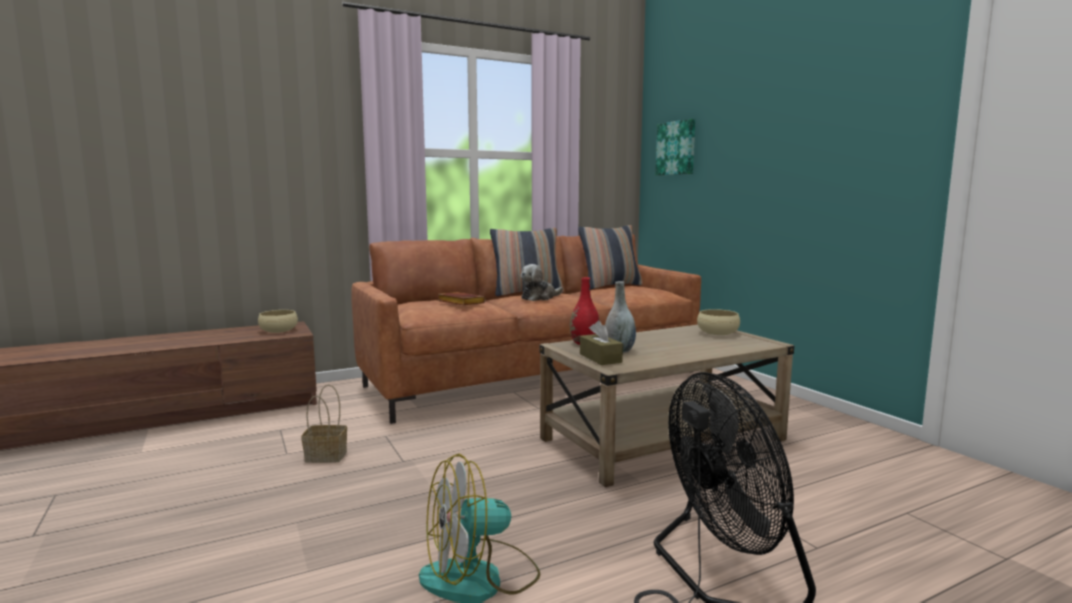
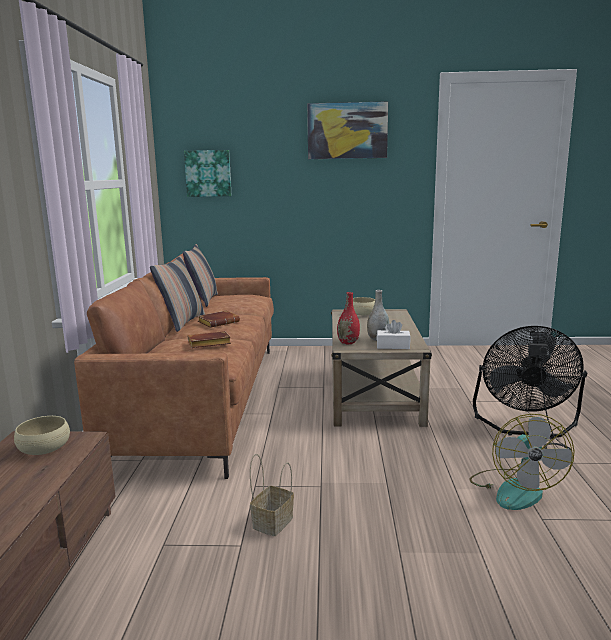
camera: 60 degrees left, 5 degrees up
(539, 298) = (219, 322): plush toy -> brown book
(600, 358) = (393, 346): brown tissue box -> white tissue box
(821, 73) = (347, 131): none -> picture

